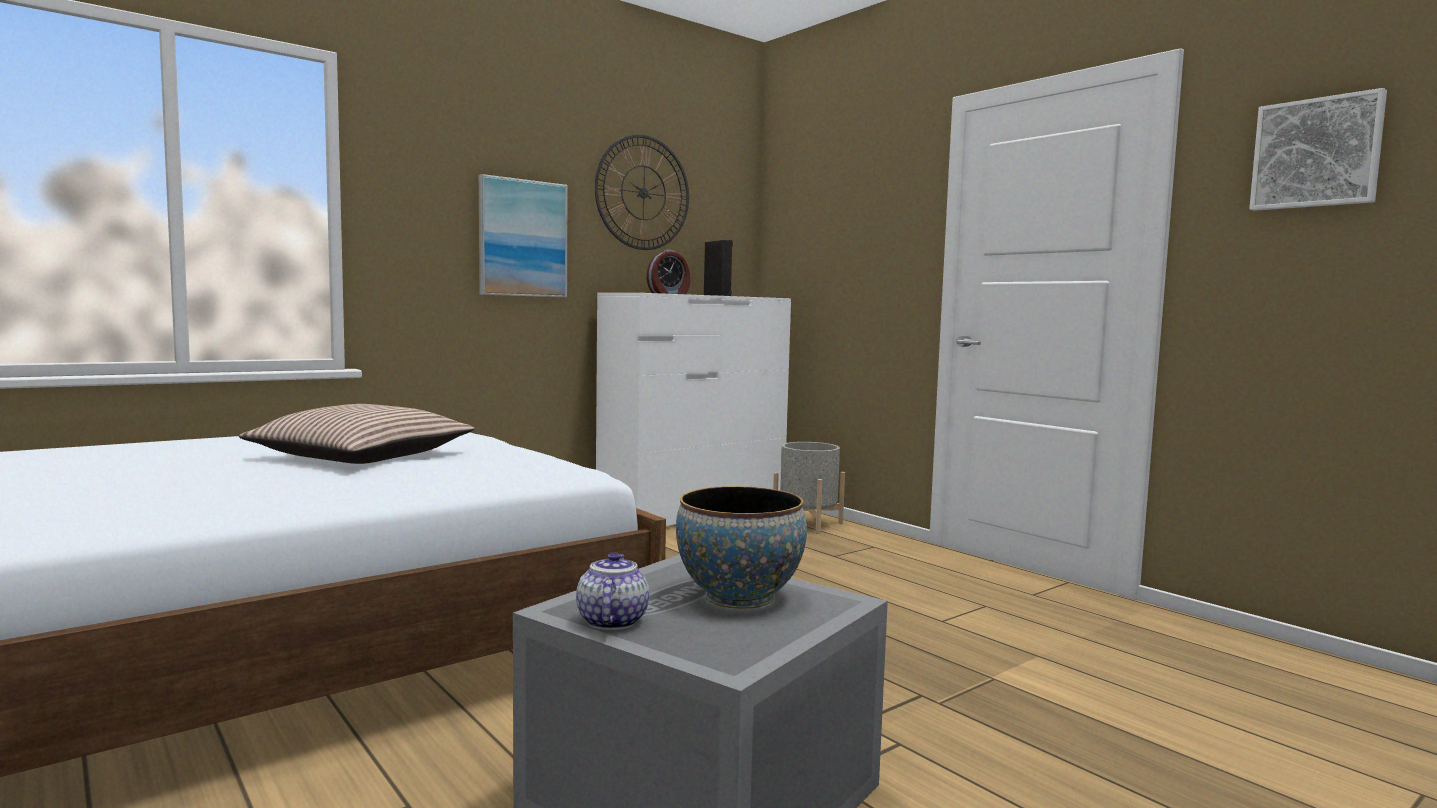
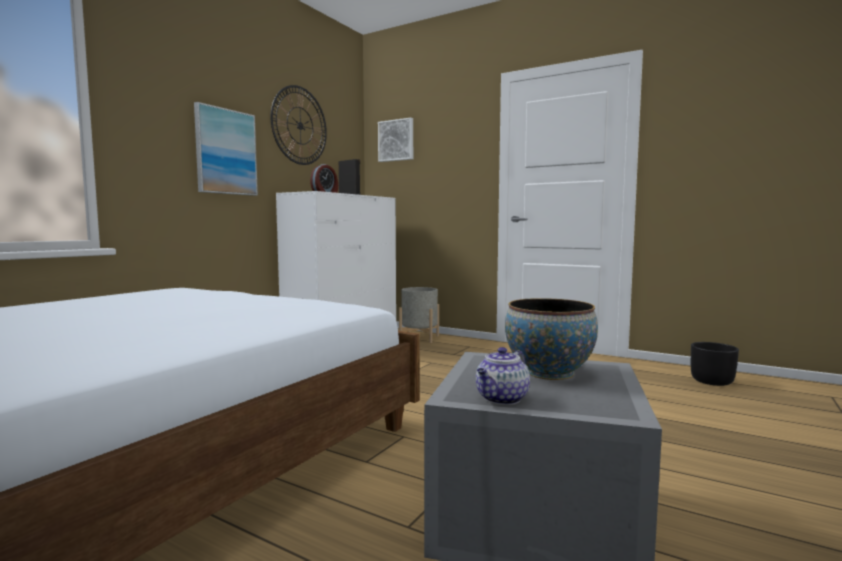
camera: 20 degrees left, 0 degrees up
(362, 456) = (169, 309): pillow -> none
(611, 621) = (502, 399): teapot -> teapot turned 120 degrees counterclockwise
(1252, 665) = (712, 381): none -> black planter
(1316, 153) = (719, 108): picture -> picture (396, 140)

